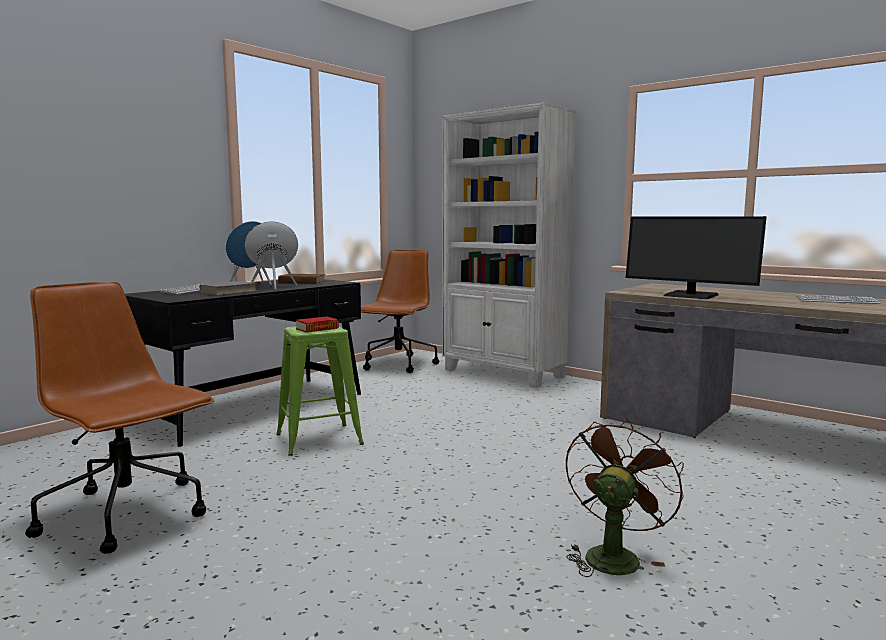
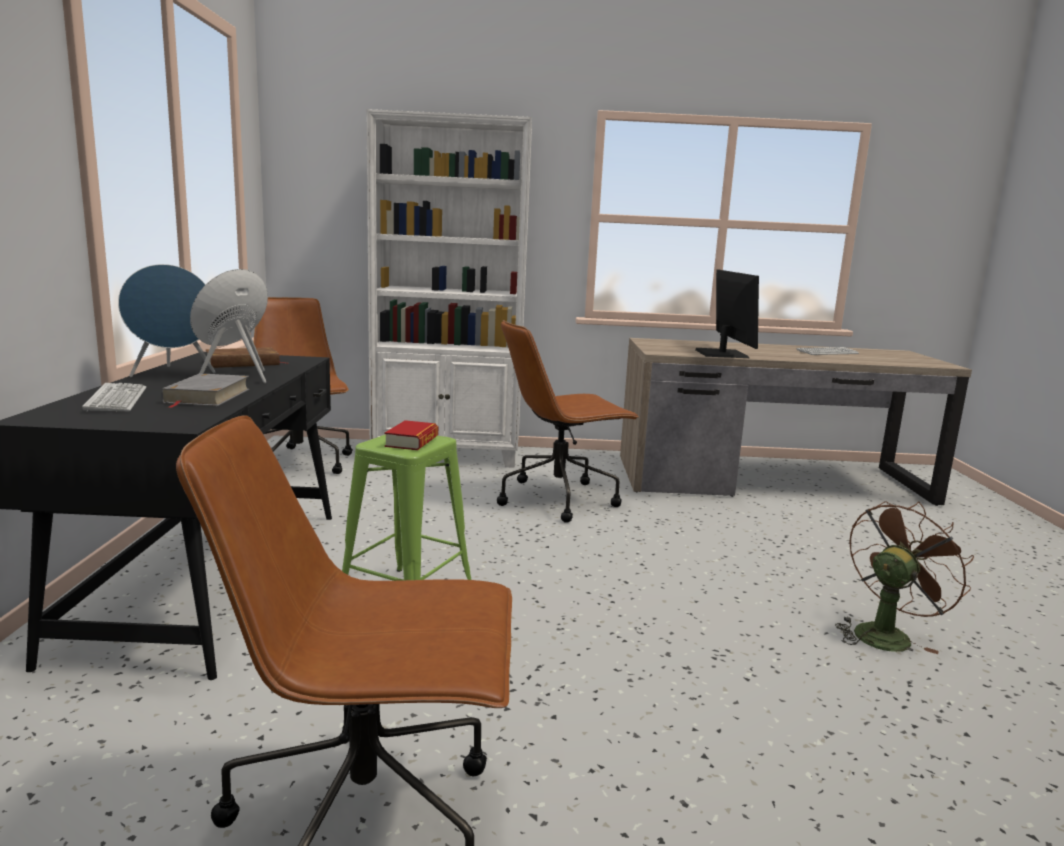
camera: 40 degrees left, 5 degrees up
(528, 411) = (559, 499): none -> brown office chair
(613, 555) = (886, 634): brown fan -> brown fan turned 60 degrees clockwise
(690, 295) = (723, 354): monitor -> monitor turned 90 degrees counterclockwise

